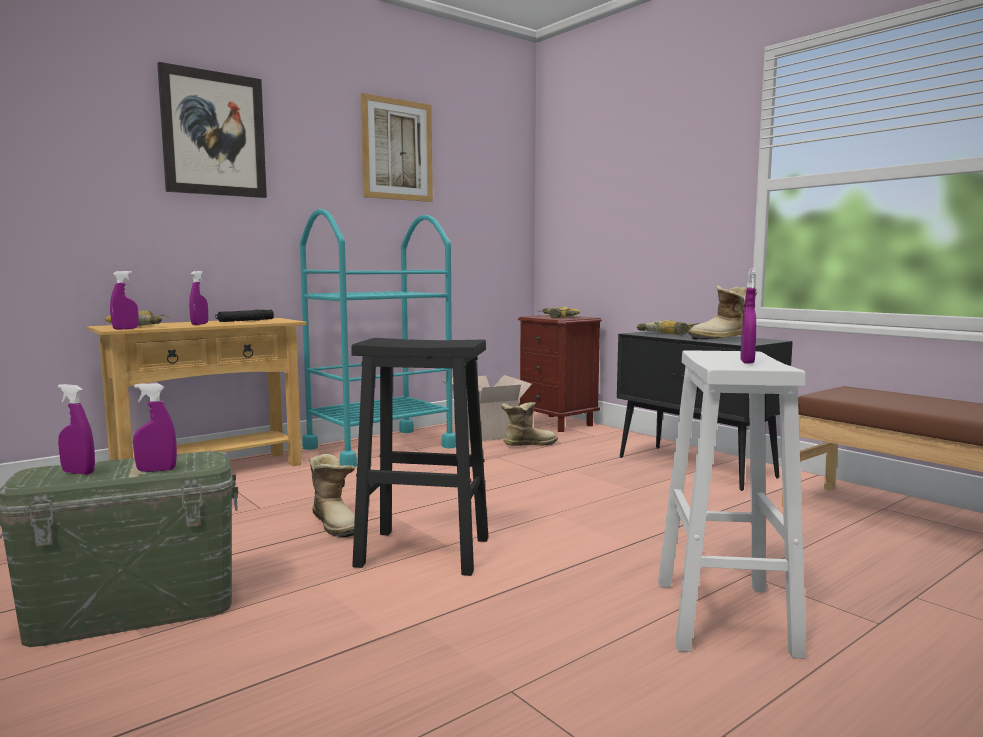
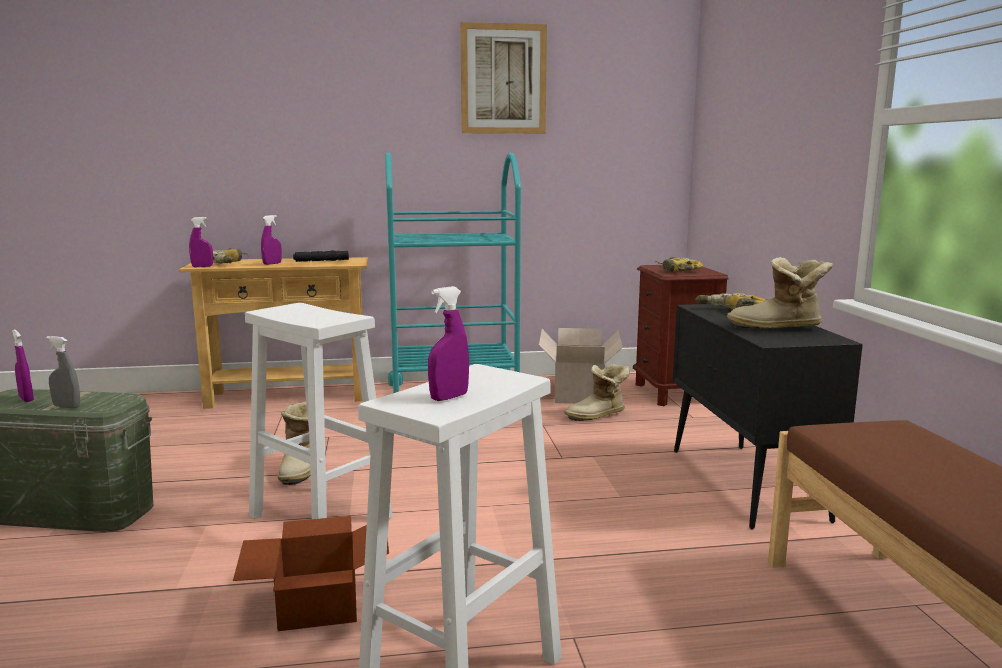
camera: 30 degrees right, 5 degrees up
(156, 470) = (66, 406): purple spray bottle -> grey spray bottle
(214, 134) = (305, 82): picture -> none
(426, 552) = (322, 517): black stool -> white stool
(527, 444) = (598, 416): boot -> boot turned 150 degrees clockwise
(535, 608) = (316, 603): none -> cardboard box

